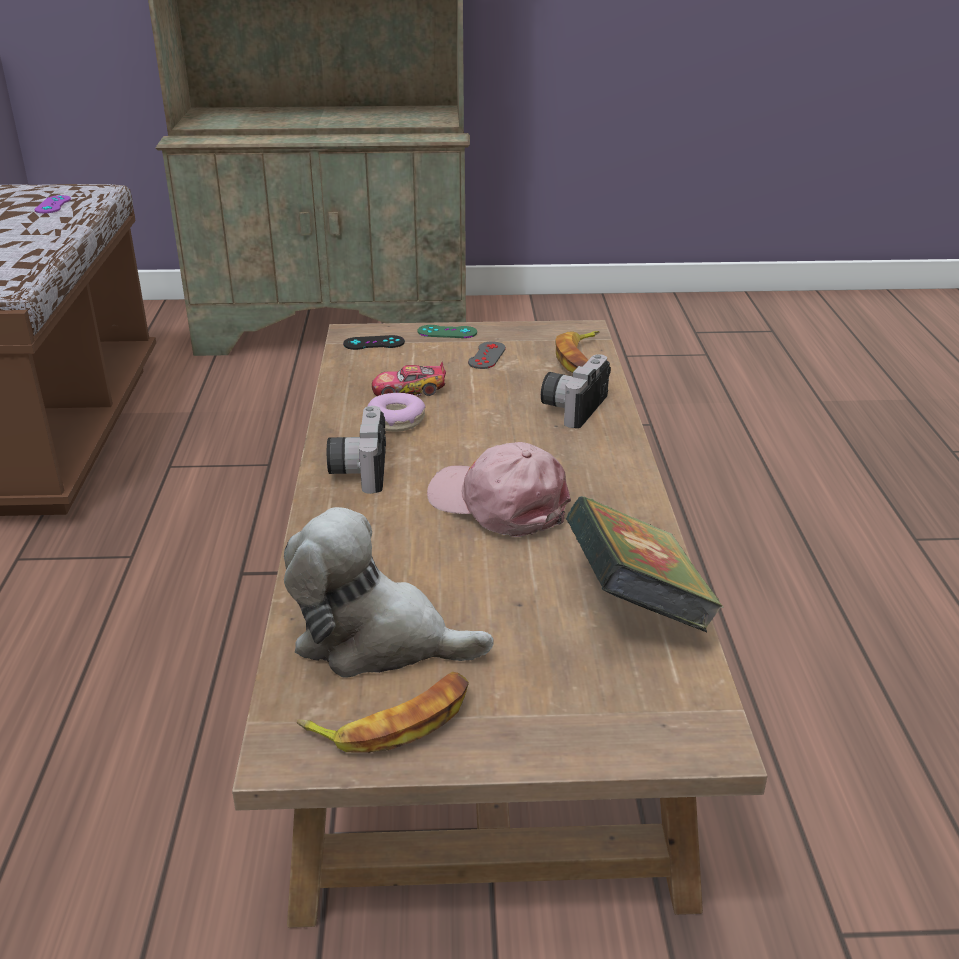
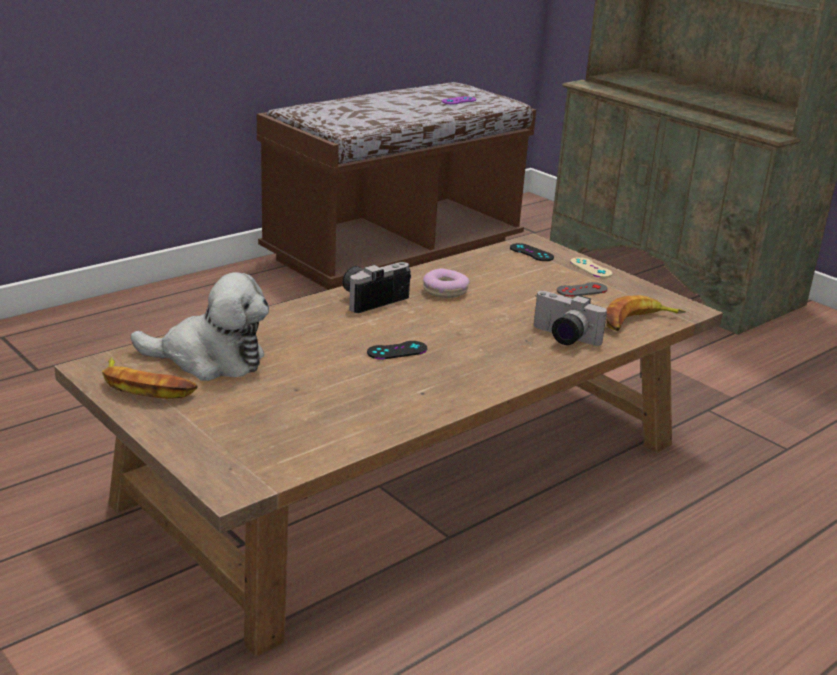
camera: 50 degrees right, 5 degrees down
(377, 640) = (210, 360): plush toy -> plush toy turned 120 degrees clockwise
(408, 390) = (489, 282): toy car -> none
(447, 332) = (590, 268): green game controller -> beige game controller
(499, 503) = (397, 350): pink cap -> black game controller
(572, 406) = (562, 338): camera -> camera turned 135 degrees counterclockwise
(635, 605) = (343, 427): book -> none

